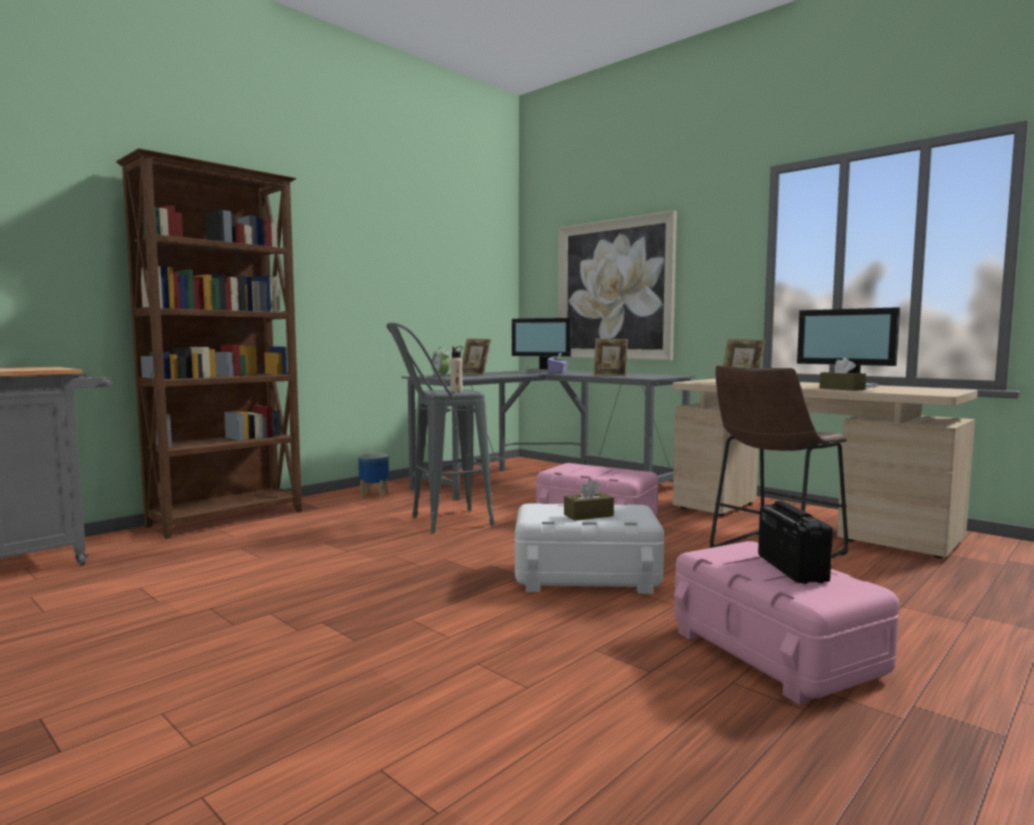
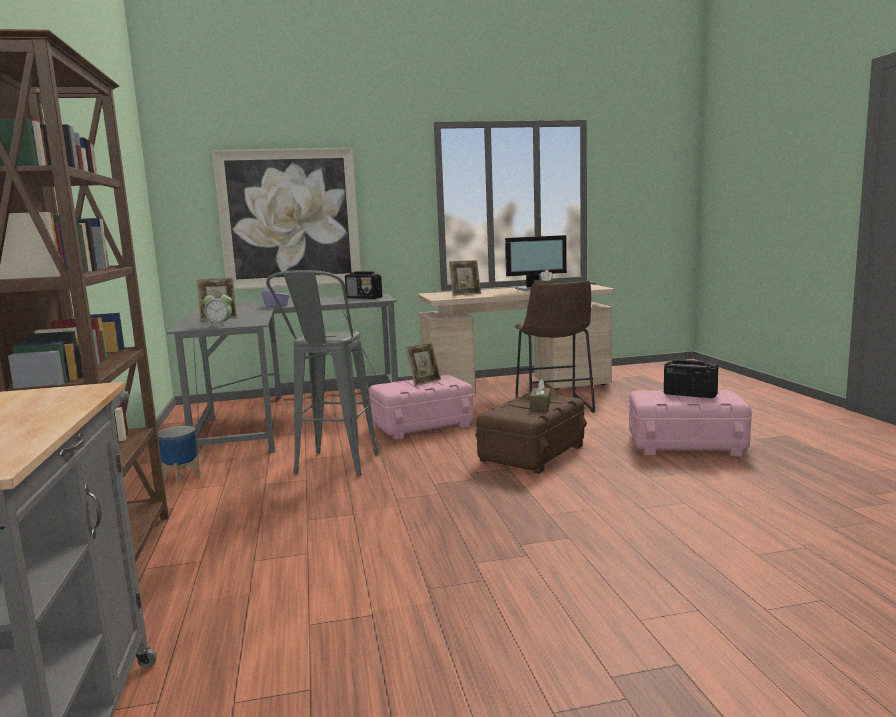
camera: 55 degrees left, 5 degrees up
(456, 391) = (329, 335): beige bottle -> none
(545, 371) = (237, 305): monitor -> none
(586, 576) = (531, 453): white storage box -> brown storage box
(610, 375) = (337, 301): picture frame -> picture frame (424, 382)
(646, 376) = (364, 298): none -> radio

